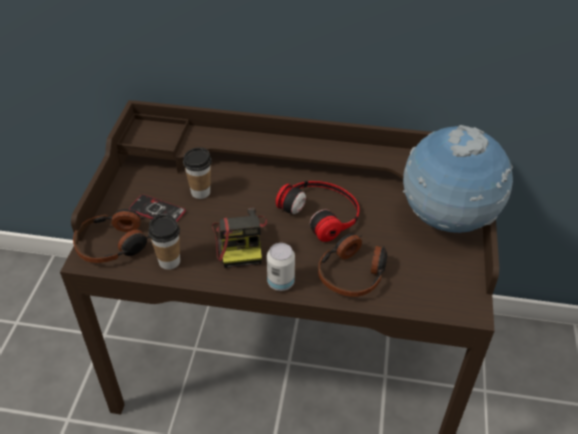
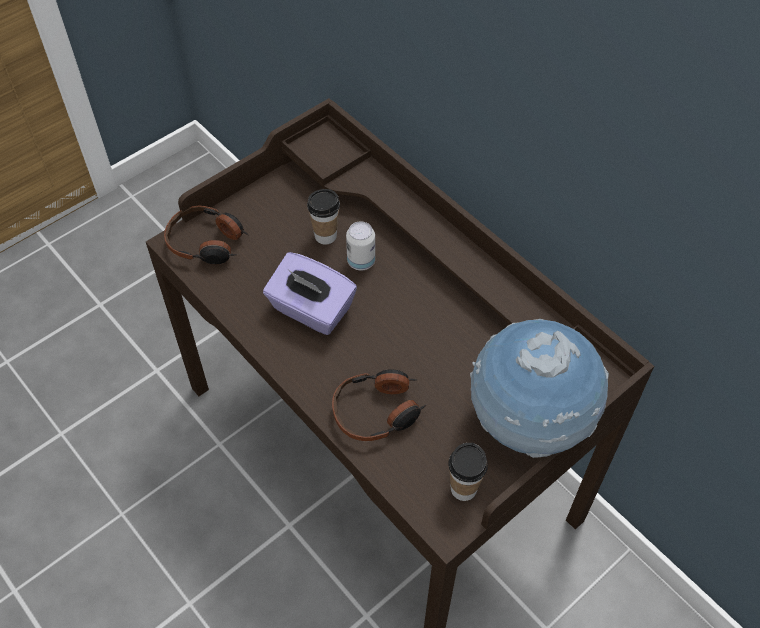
camera: 40 degrees right, 10 degrees up
(157, 211) = (271, 231): phone -> none
(169, 261) = (234, 290): cup -> cup (463, 488)
(240, 241) = (311, 310): camera -> purple tissue box
(280, 282) = (304, 375): can -> can (361, 261)
(322, 212) = (415, 329): headphones -> none

